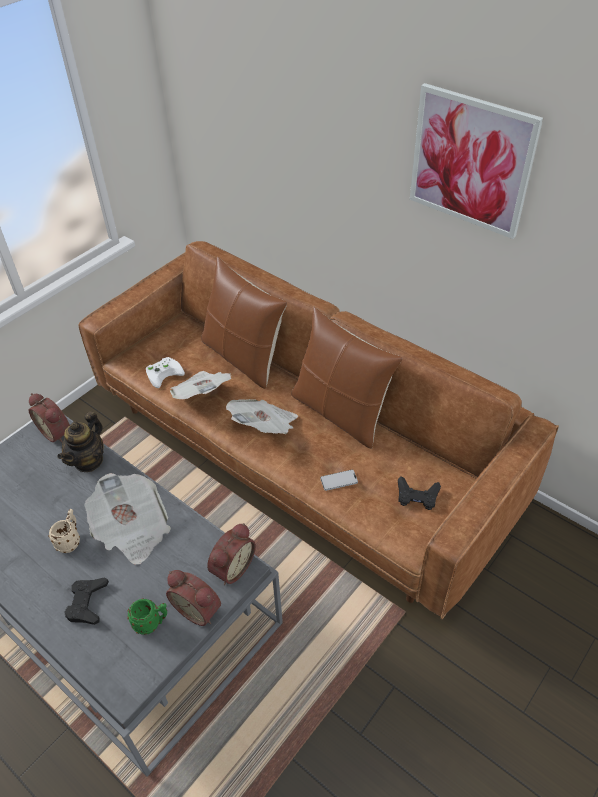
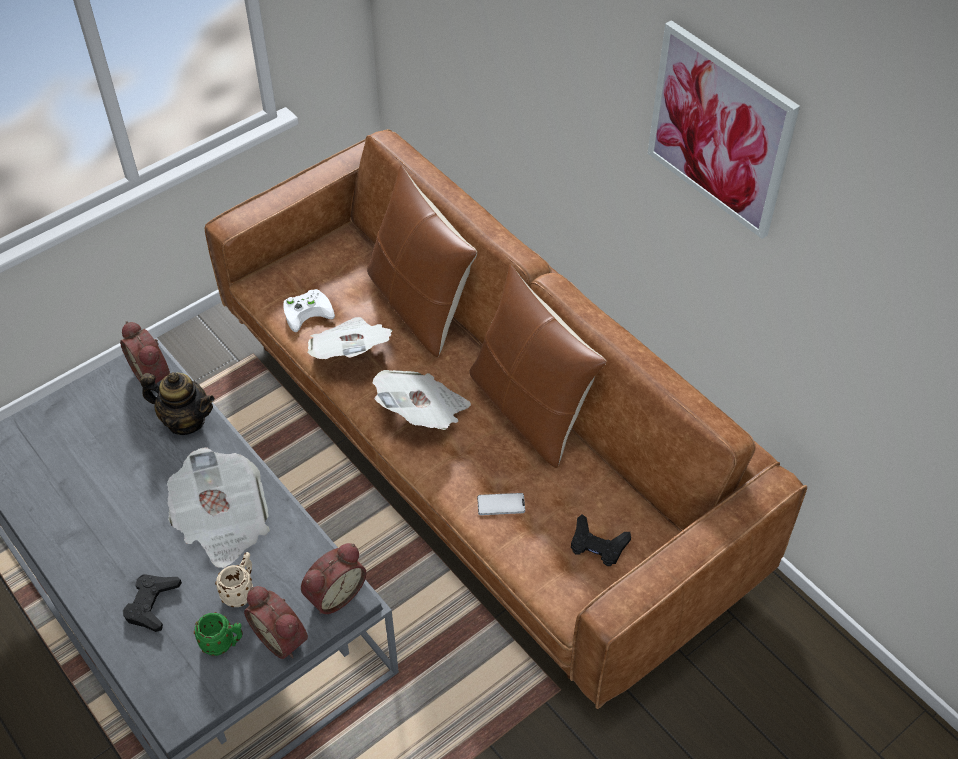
camera: 10 degrees right, 5 degrees up
(70, 540) = (145, 522): beige mug -> beige mug (241, 591)
(88, 460) = (186, 420): teapot -> teapot turned 105 degrees counterclockwise

